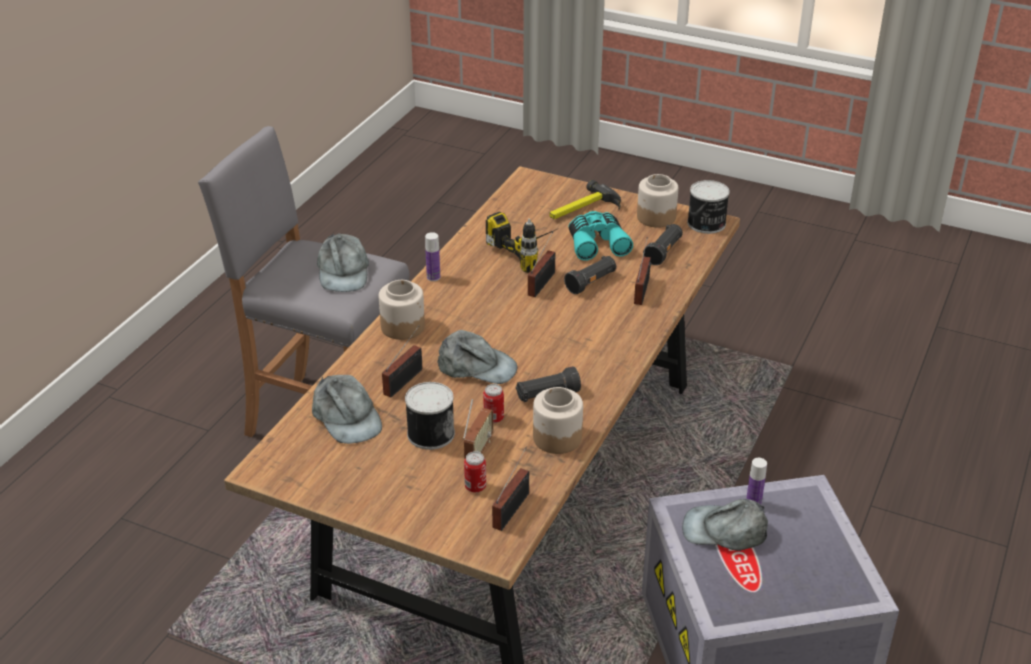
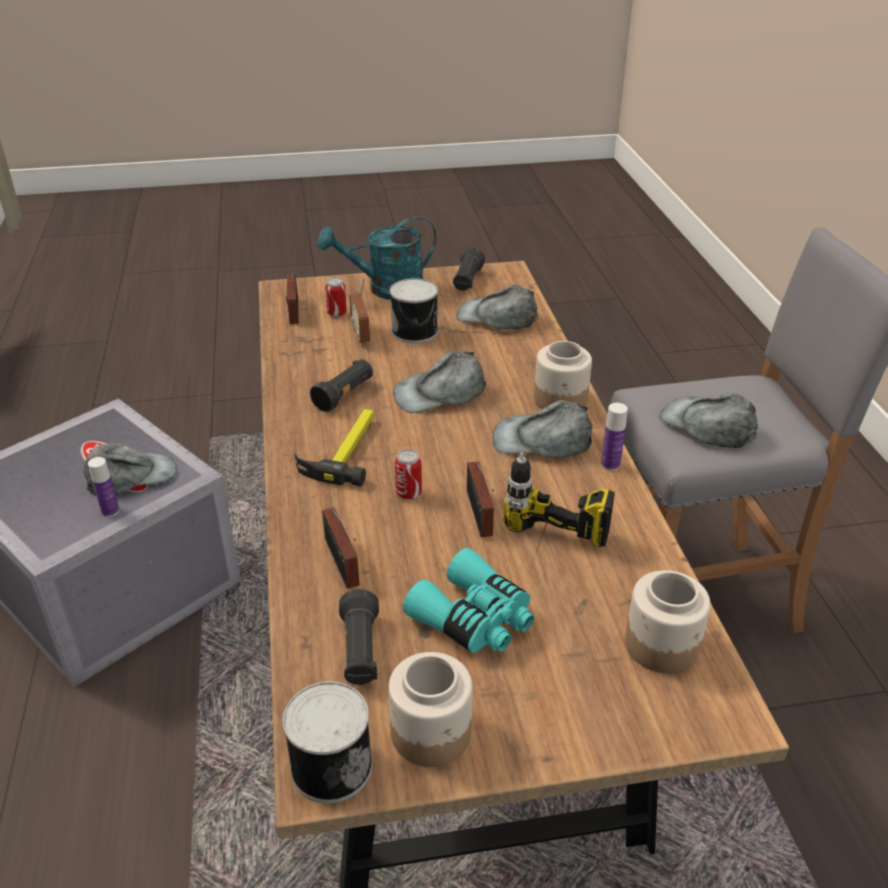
camera: 145 degrees right, 0 degrees up
(399, 499) = (386, 289): none -> turquoise watering can
(405, 380) = (489, 358): radio -> none
(452, 306) = (542, 440): none -> grey cap
(493, 418) = (374, 360): can -> can (408, 493)
(556, 437) = (302, 366): jar -> jar (662, 645)
(583, 210) = (564, 683): hammer -> hammer (345, 450)
(591, 283) = (419, 544): black flashlight -> black flashlight (467, 281)

